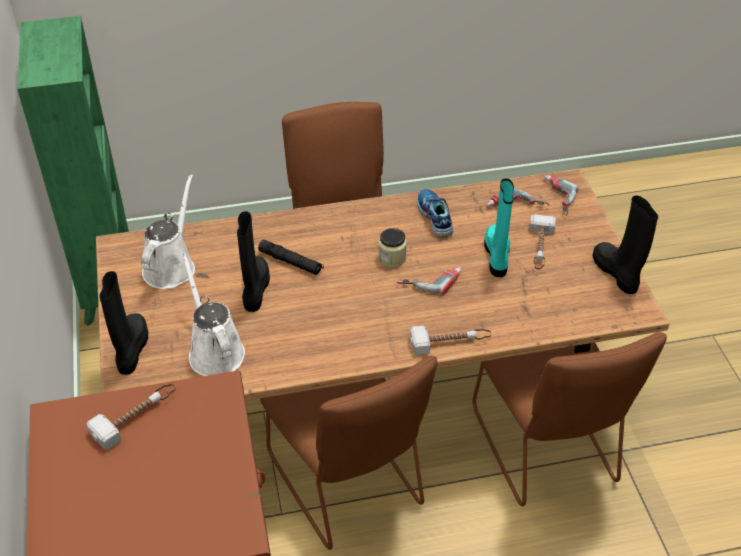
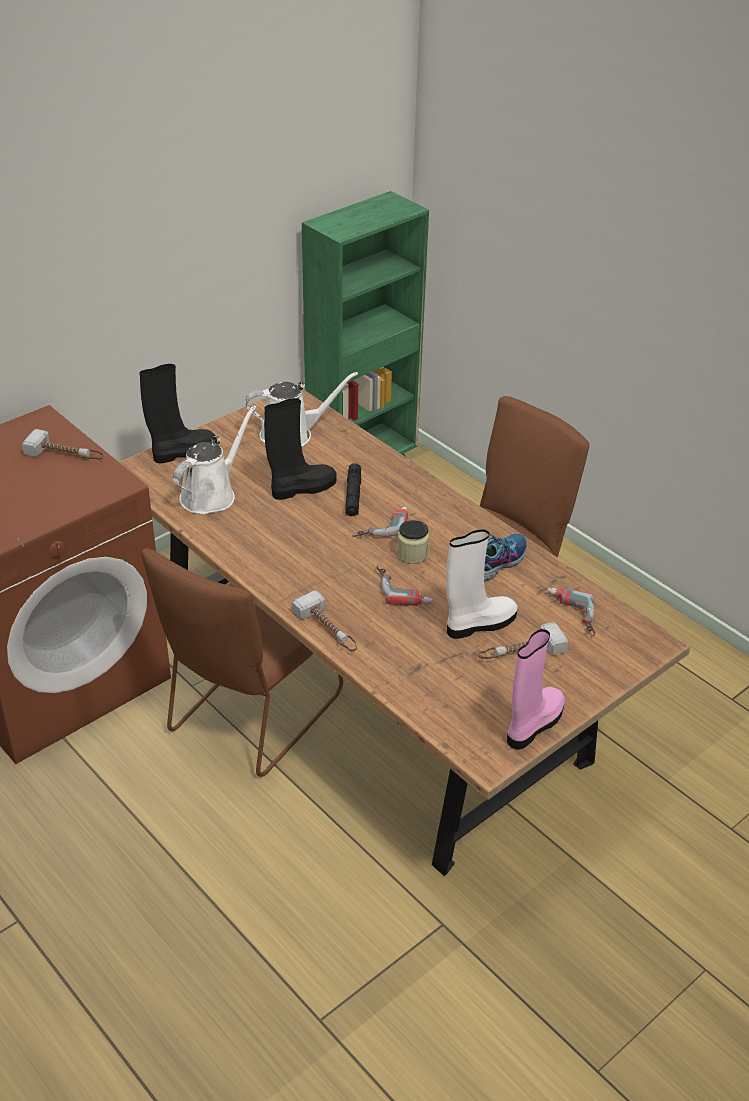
camera: 60 degrees right, 5 degrees down
(497, 256) = (479, 624): turquoise boot -> white boot
(546, 451) = (396, 856): brown chair -> none
(555, 198) = (616, 640): power drill -> power drill (381, 525)
(617, 273) = (533, 724): black boot -> pink boot

